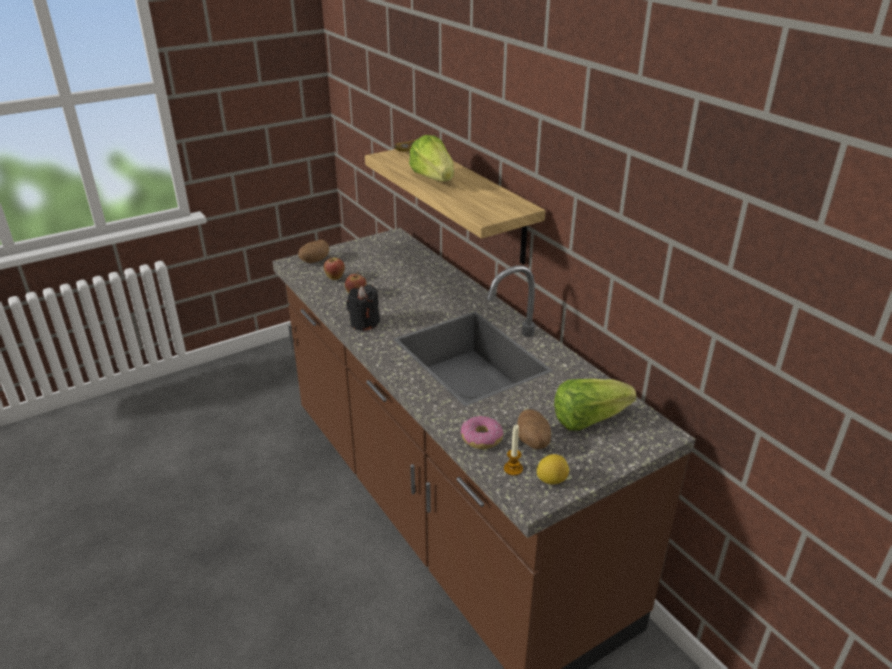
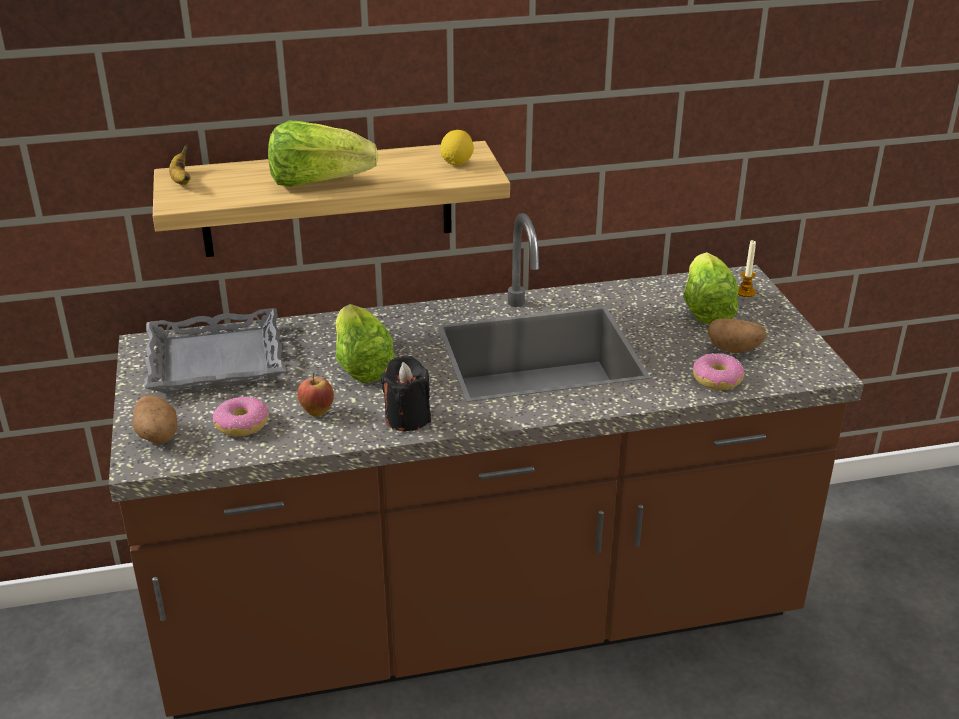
camera: 70 degrees left, 0 degrees up
(335, 278) = (242, 424): apple -> donut
(391, 256) = (216, 360): none -> grey tray
(412, 297) = (362, 365): none -> lettuce
(513, 469) = (776, 372): candle -> candle (745, 292)
(551, 480) = (800, 354): lemon -> lemon (456, 163)

